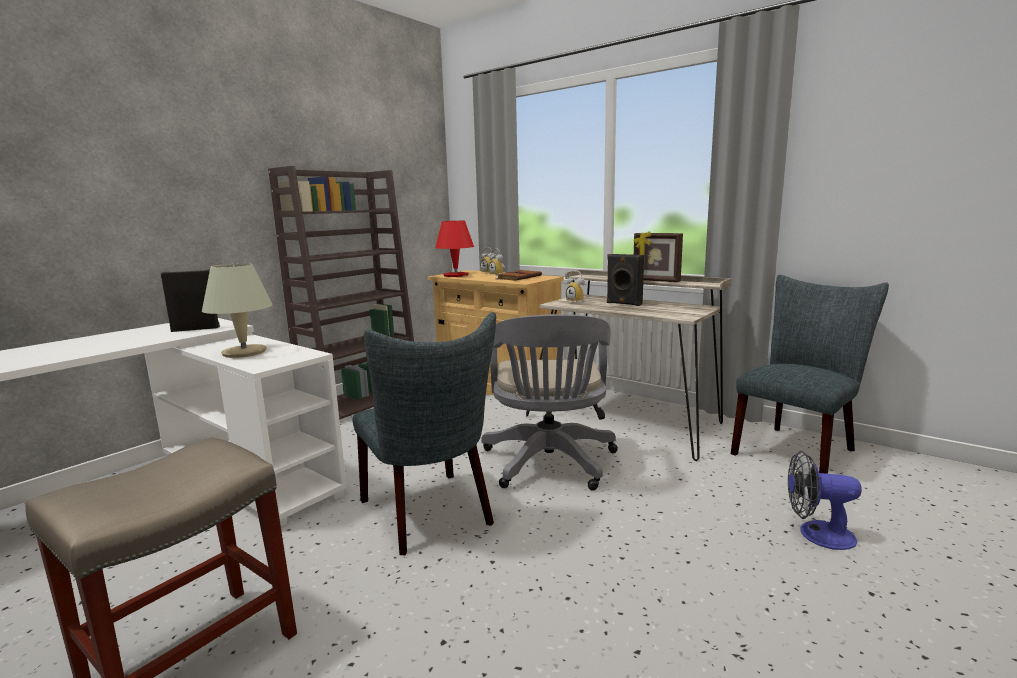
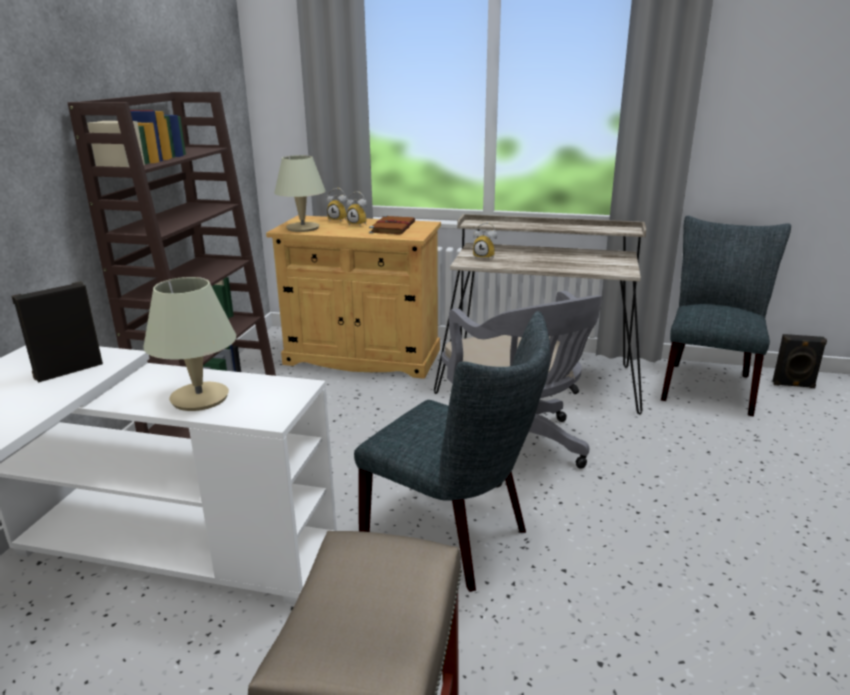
camera: 25 degrees left, 10 degrees up
(455, 275) = (302, 228): red table lamp -> beige table lamp
(623, 304) = (538, 256): black speaker -> black speaker (793, 385)
(655, 281) = (568, 228): picture frame -> none
(817, 534) = (784, 466): fan -> none

